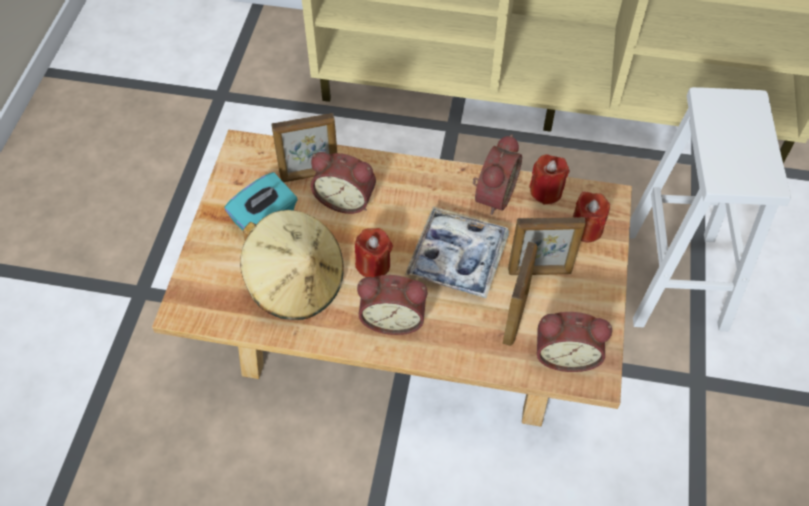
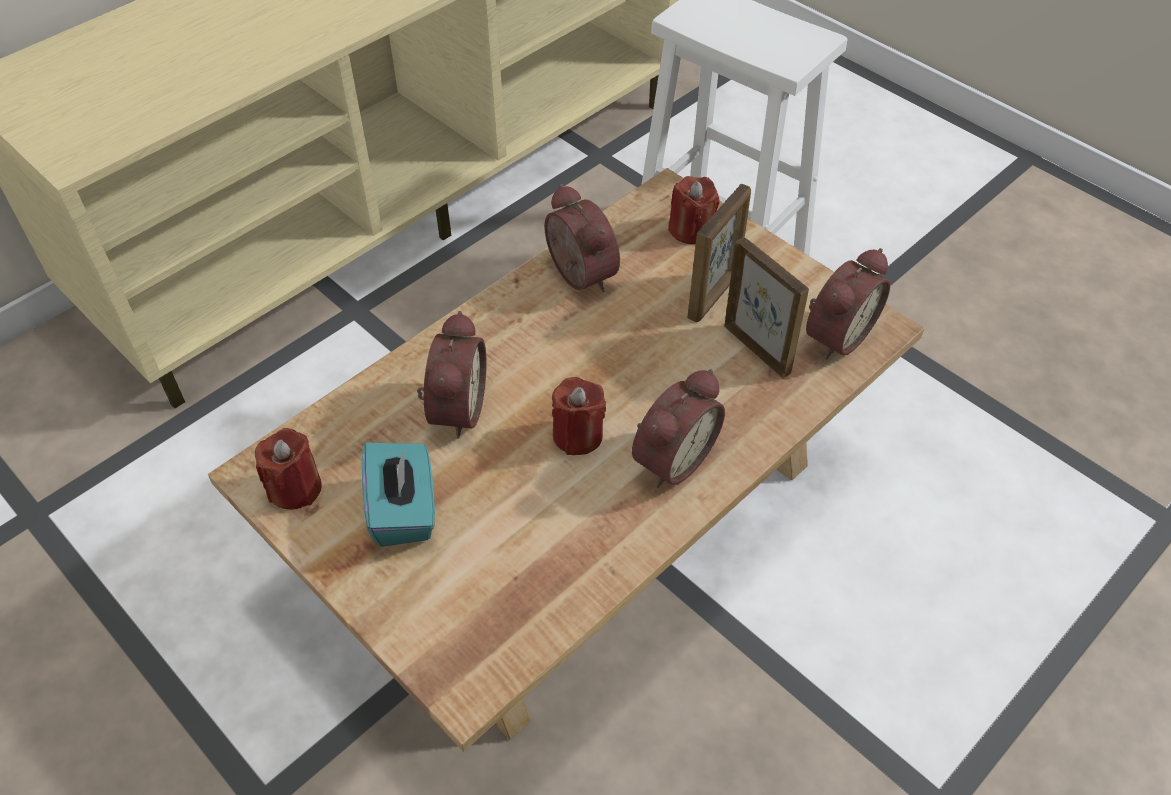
camera: 55 degrees left, 5 degrees down
(296, 283) = (536, 529): beige hat -> none
(310, 175) = (379, 425): picture frame -> none
(346, 199) = (454, 409): alarm clock -> alarm clock turned 45 degrees counterclockwise
(457, 258) = (637, 353): tray -> none
(546, 191) = (614, 232): red candle -> red candle (295, 488)

